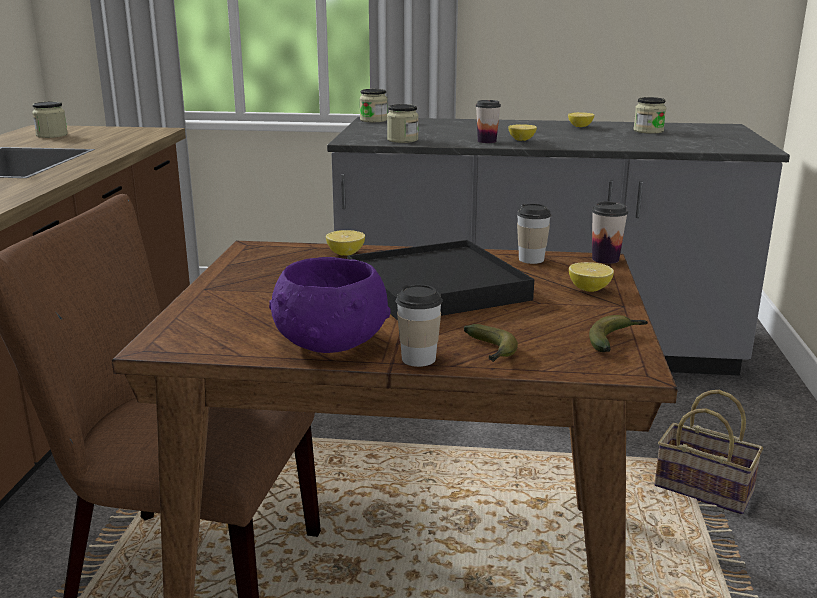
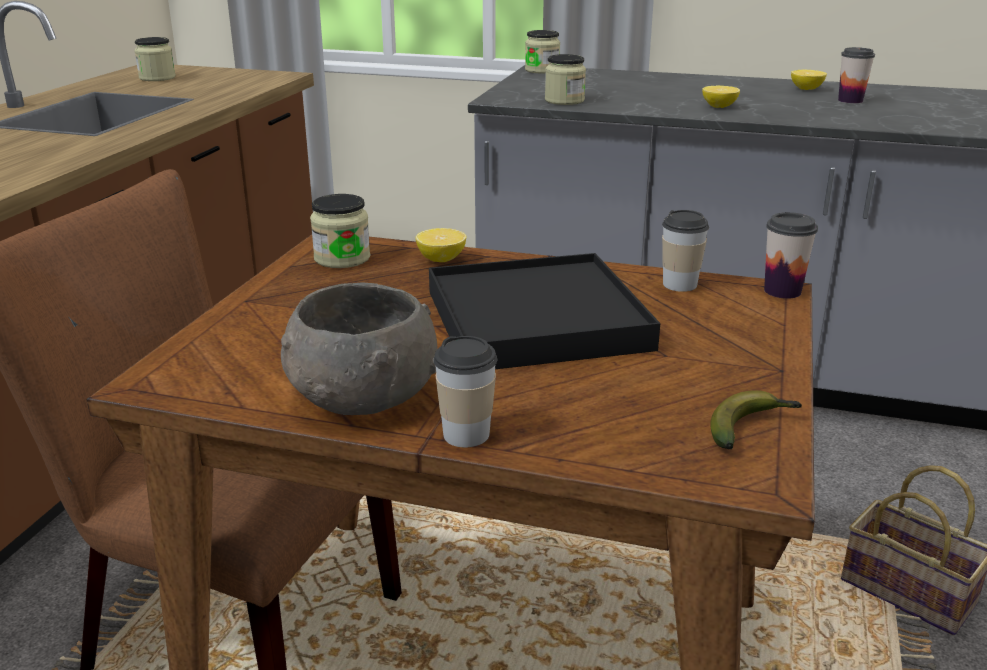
camera: 10 degrees right, 5 degrees up
(329, 342) = (362, 397): purple bowl -> grey bowl
(487, 141) = (672, 107): cup -> cup (850, 100)
(491, 352) = (568, 432): banana -> none
(589, 289) = (743, 338): lemon -> none
(648, 131) = (898, 99): jar -> jar (342, 258)

